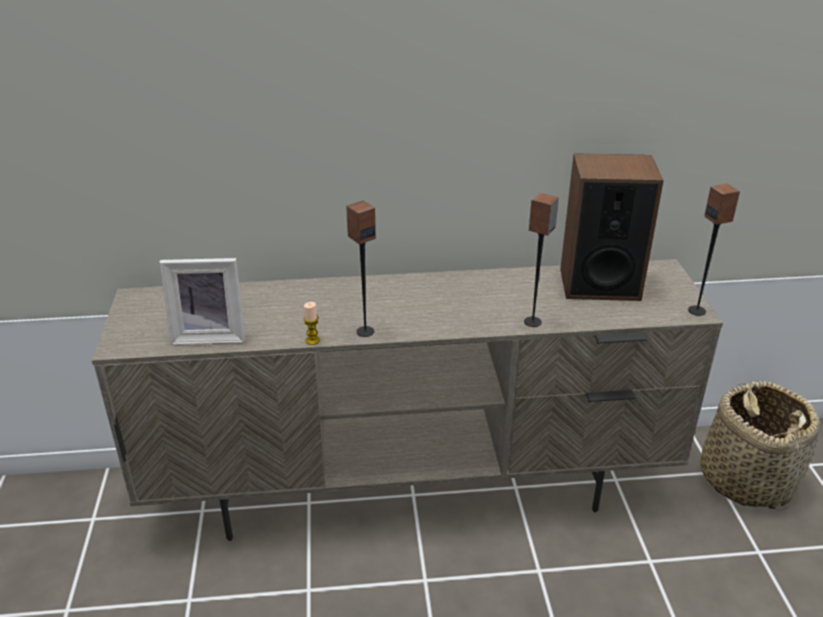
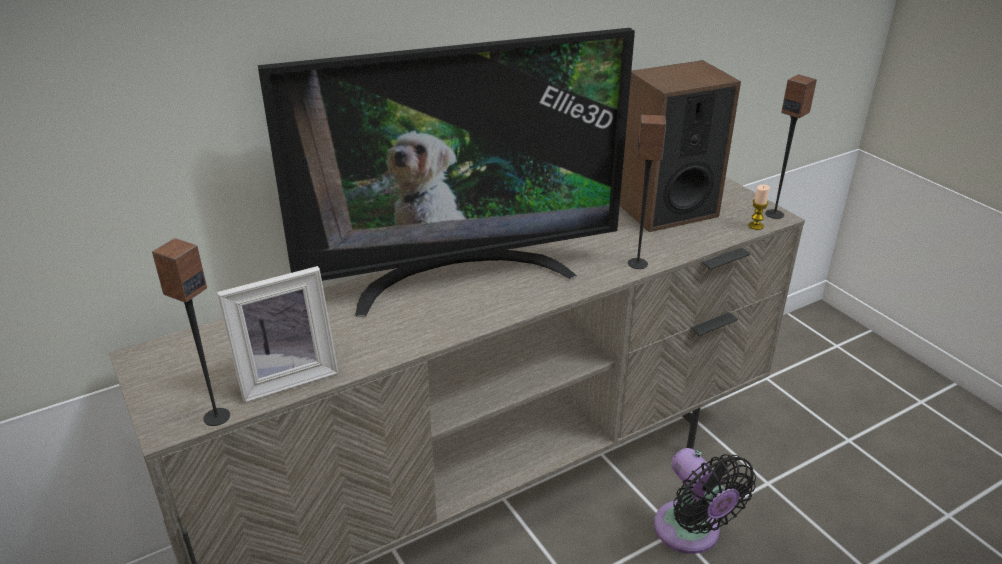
camera: 25 degrees left, 0 degrees up
(312, 340) = (420, 347): candle -> candle (755, 226)
(365, 331) = (472, 320): speaker -> speaker (216, 417)
(383, 295) = (459, 275): none -> television
(550, 576) = (691, 533): none -> black fan
(746, 479) = (796, 375): basket -> none

